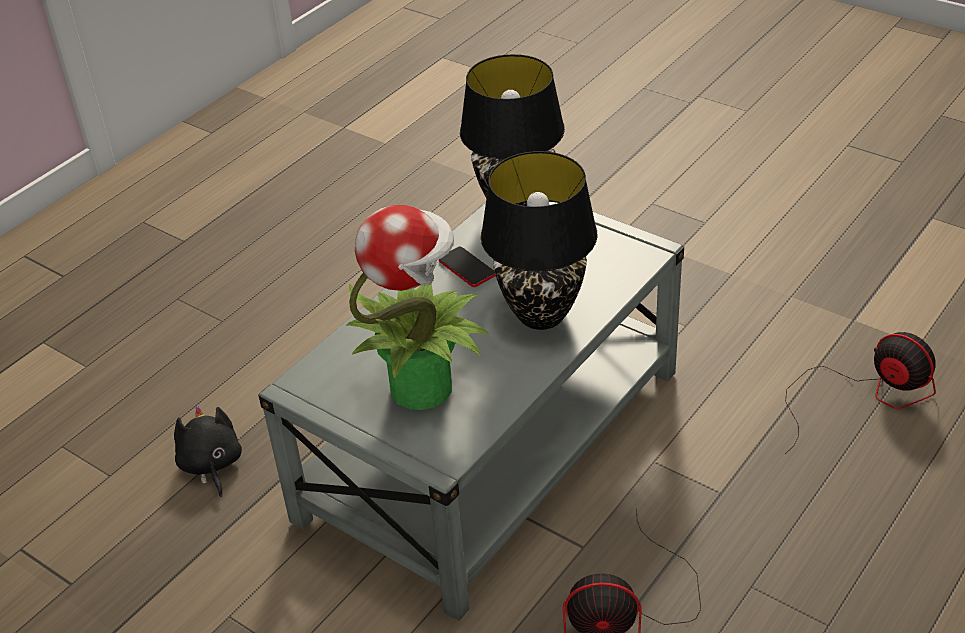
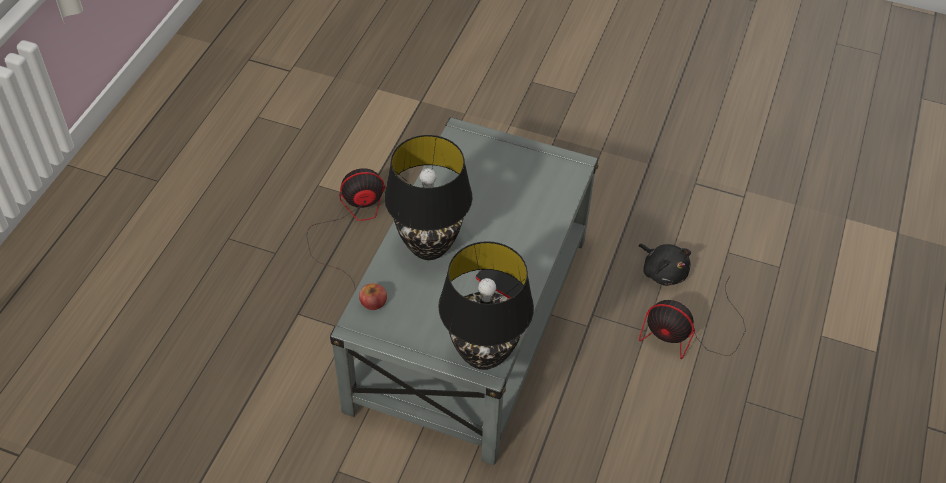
camera: 160 degrees right, 10 degrees up
(423, 386) = (492, 179): potted plant -> none
(626, 268) = (373, 302): none -> apple
(865, 395) = (185, 419): fan -> fan (687, 334)

